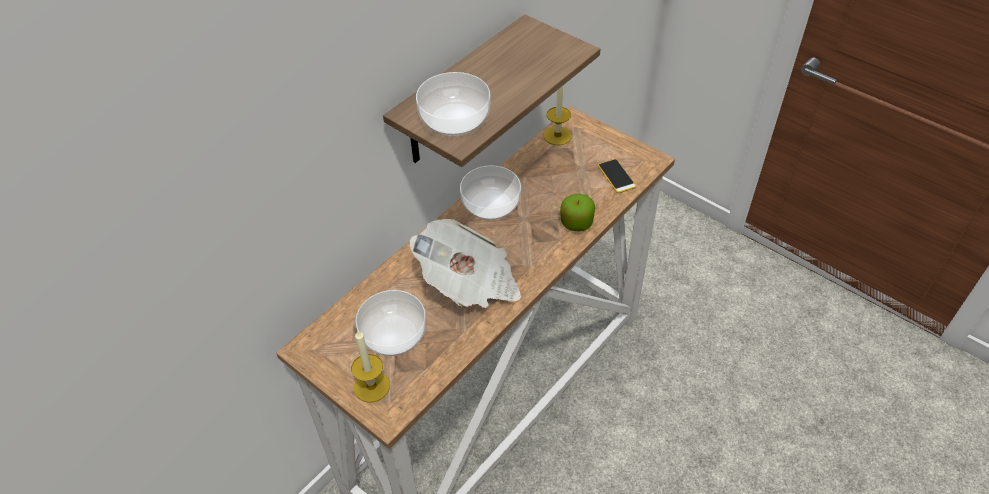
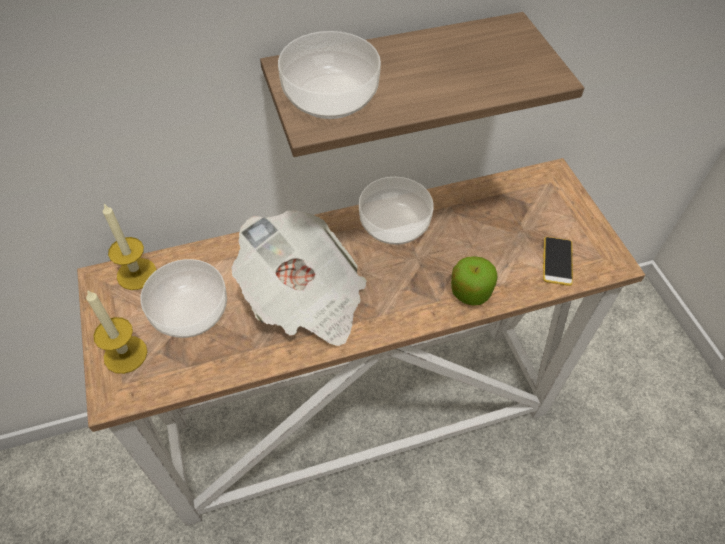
camera: 30 degrees right, 5 degrees up
(557, 136) = (523, 183): candle -> candle (136, 274)

